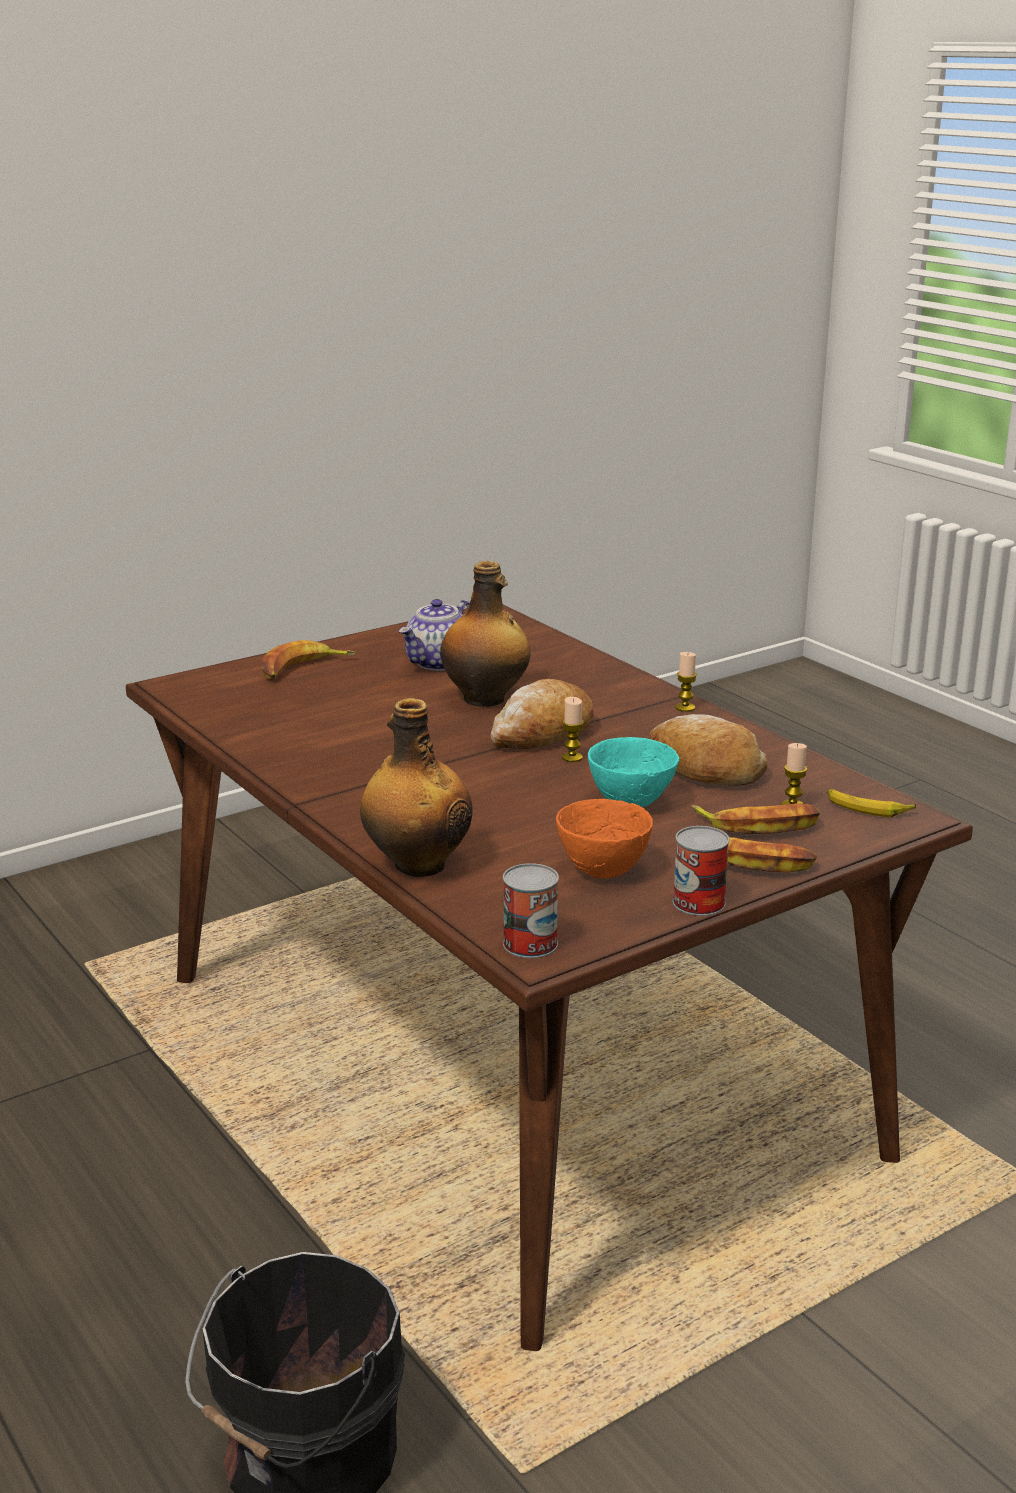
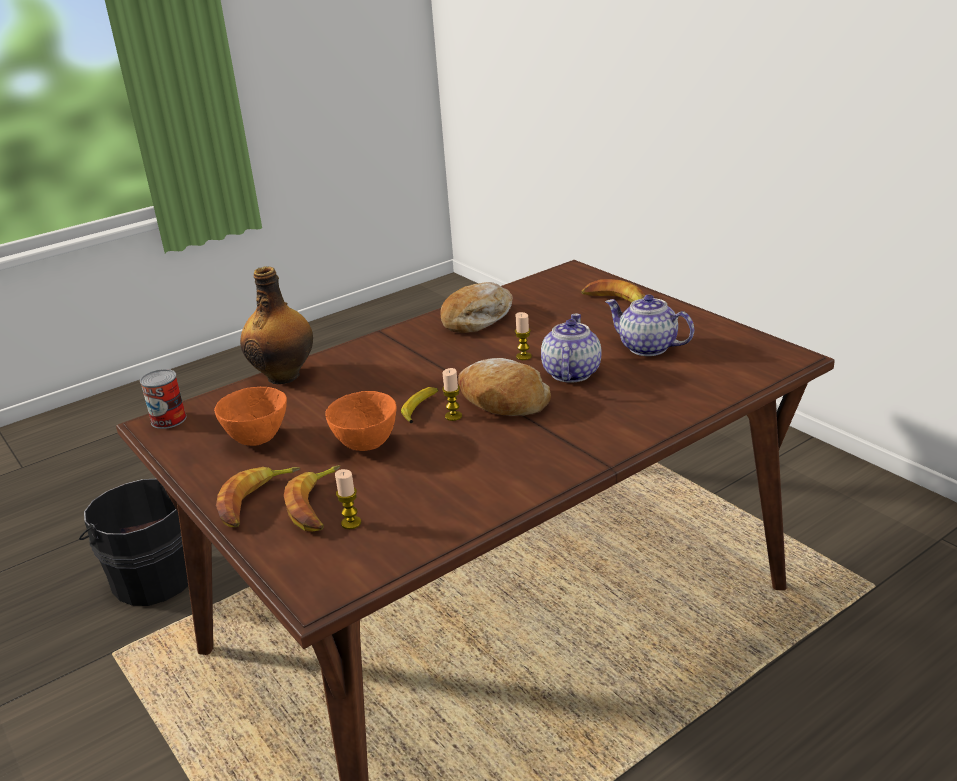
camera: 90 degrees right, 5 degrees up
(485, 699) = (570, 373): bottle -> teapot
(630, 802) = (367, 445): turquoise bowl -> orange bowl
(685, 708) = (572, 465): candle -> candle (523, 356)
(698, 902) = (197, 478): can -> none
(704, 768) = (432, 477): bread -> bread (477, 318)
(867, 808) = (339, 566): banana -> banana (420, 409)

